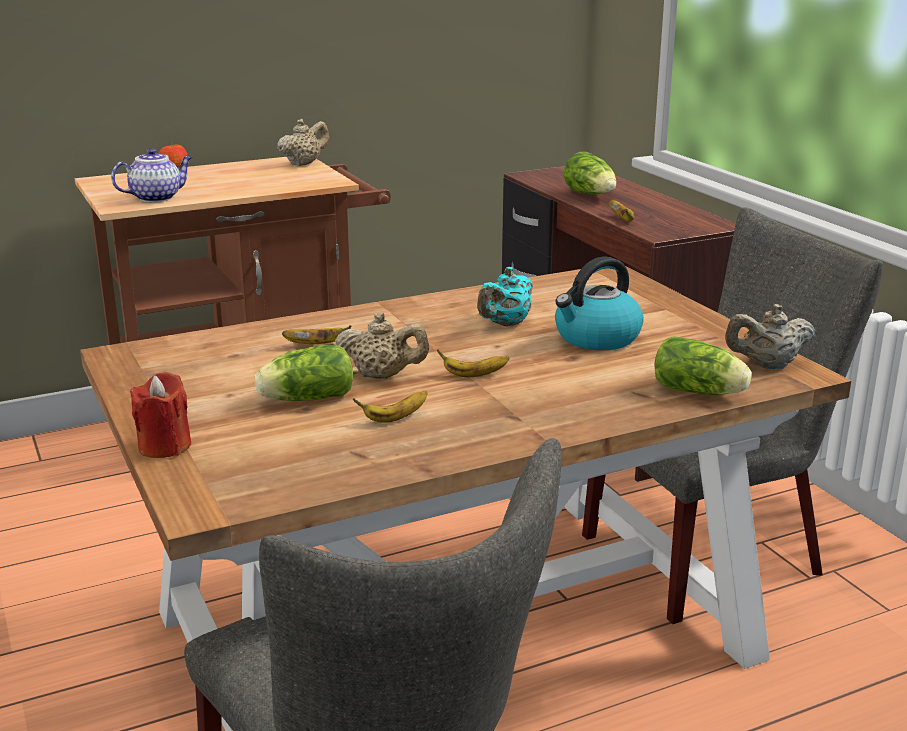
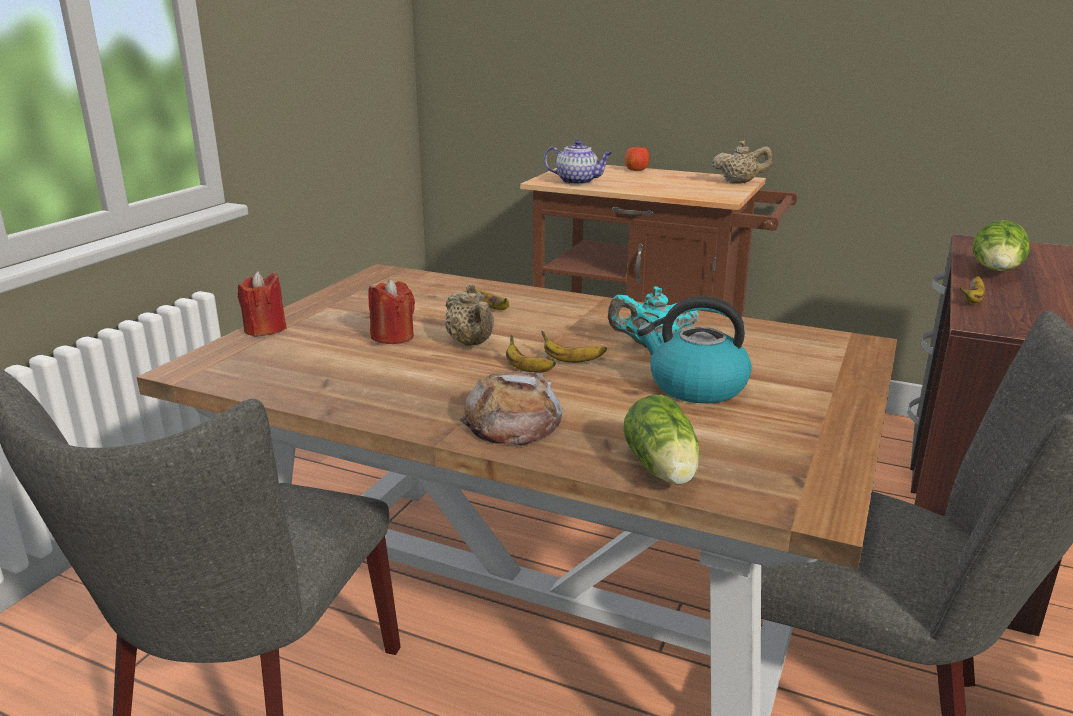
camera: 50 degrees right, 0 degrees up
(304, 399) = (393, 337): lettuce -> red candle
(395, 418) = (403, 372): banana -> banana (571, 361)
(558, 409) = (513, 421): none -> bread
(767, 366) = (797, 484): beige teapot -> none

